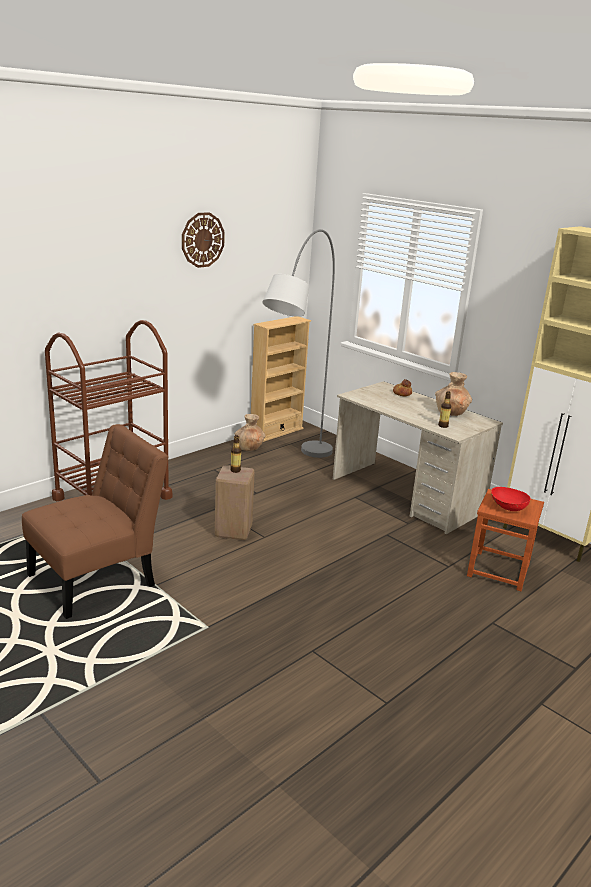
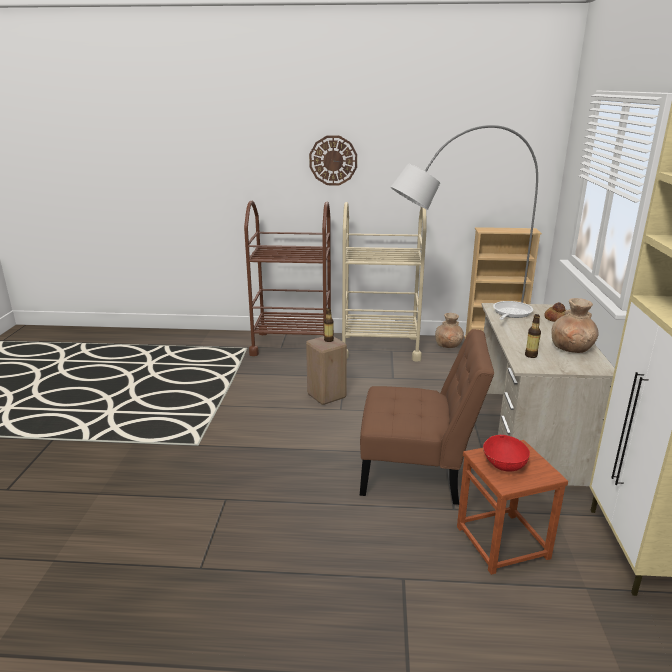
camera: 50 degrees right, 0 degrees up
(98, 578) = (200, 386): brown chair -> brown chair (417, 473)
(198, 470) = (379, 347): none -> beige cart
(202, 240) = (417, 139): wall clock -> wall clock (333, 160)
(371, 398) = (510, 313): none -> frying pan

